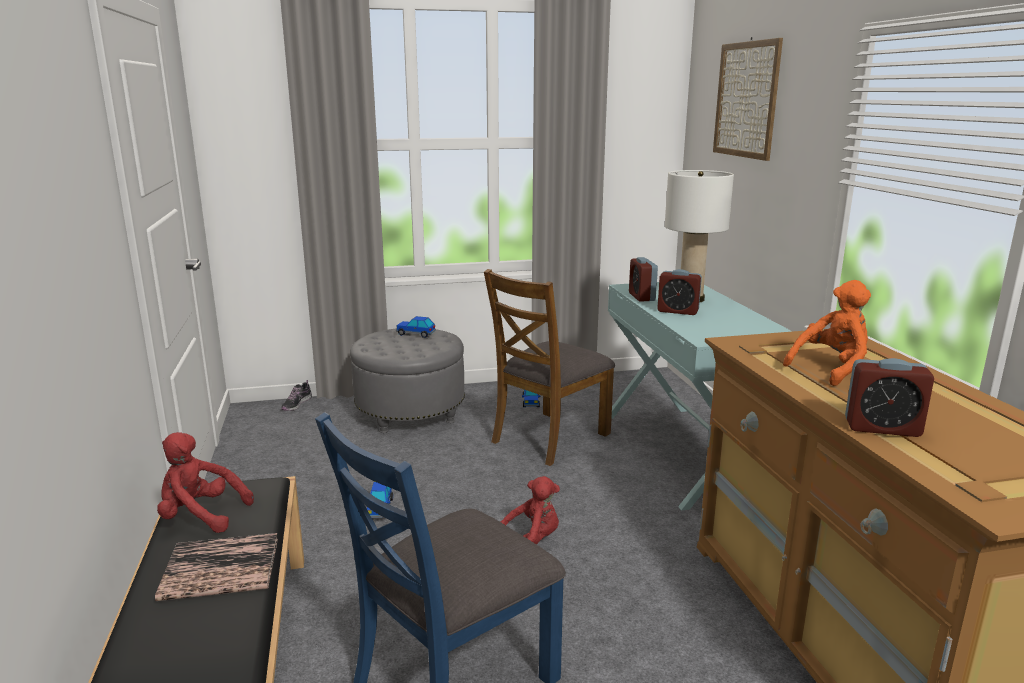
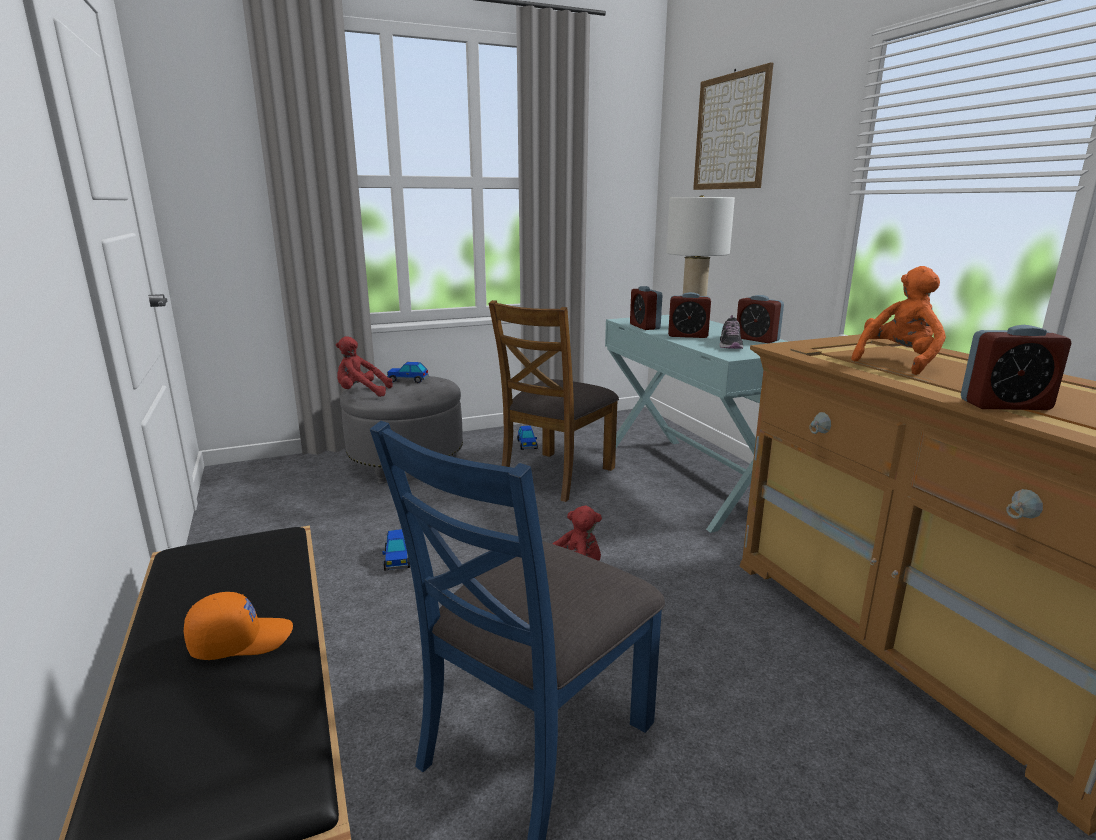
camera: 10 degrees left, 0 degrees up
(200, 516) = (201, 579): red plush toy -> red plush toy (361, 393)
(220, 568) = (241, 640): book -> orange cap
(296, 404) = (280, 462): shoe -> shoe (730, 345)
(745, 320) = (757, 339): none -> alarm clock

